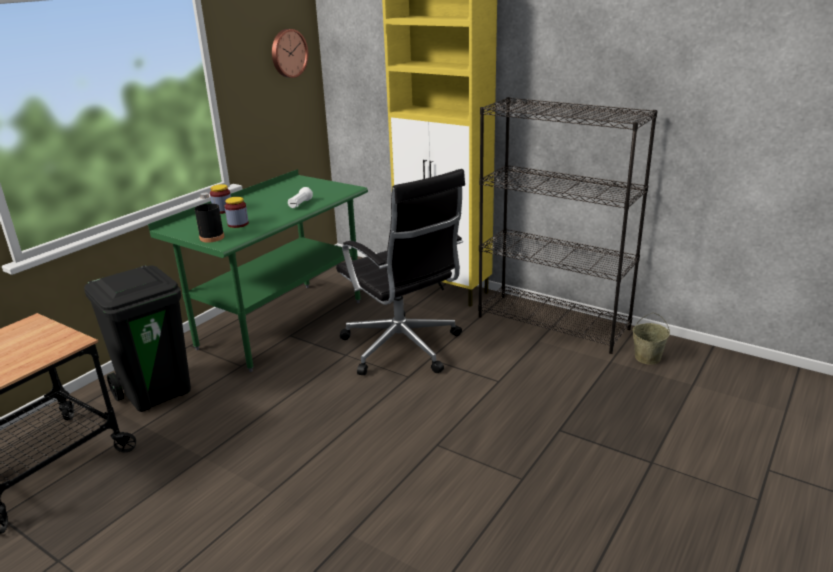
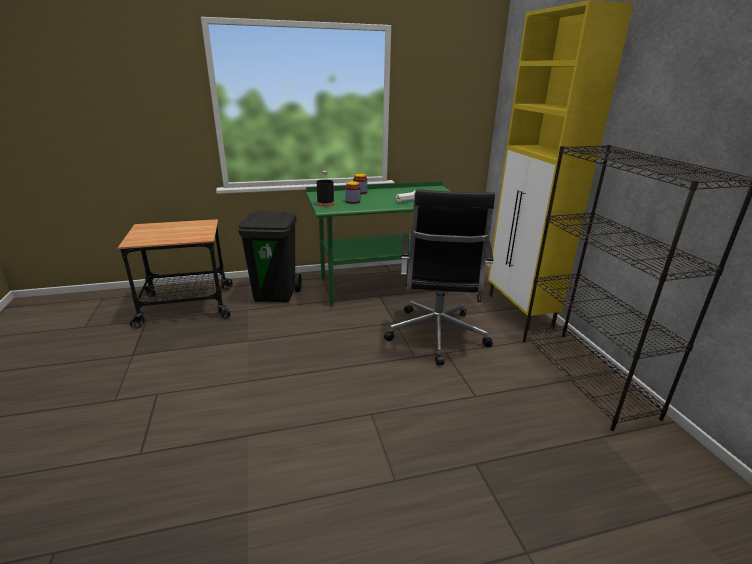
camera: 40 degrees right, 0 degrees up
(288, 53) = (464, 91): wall clock -> none
(647, 357) = (649, 455): beige bucket -> none

